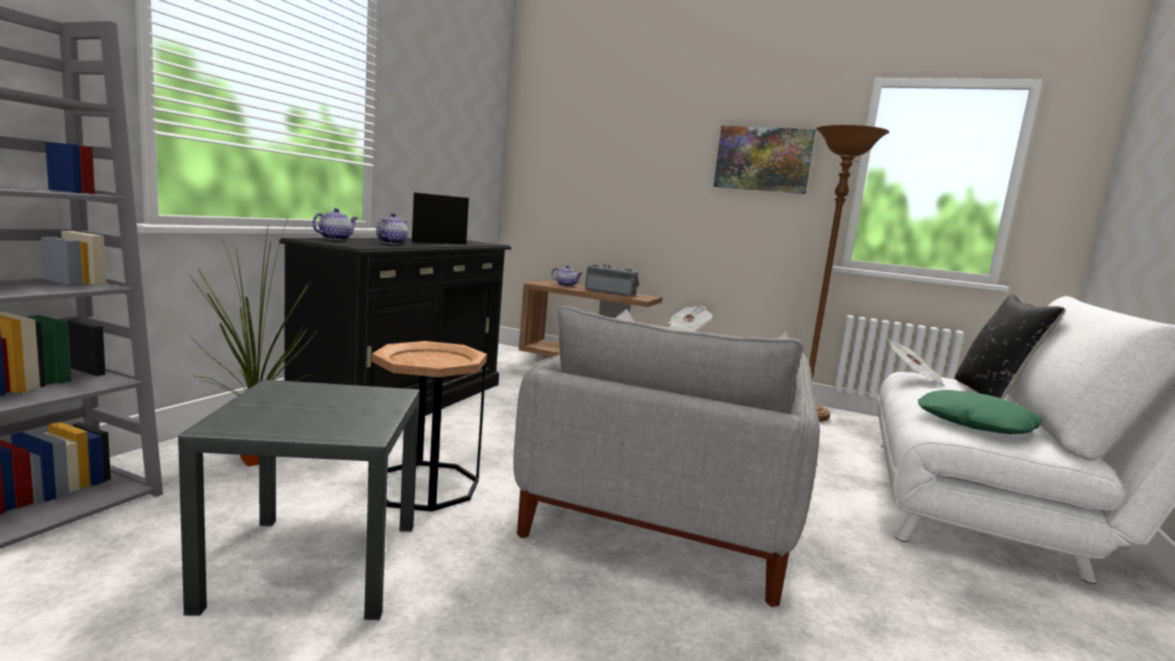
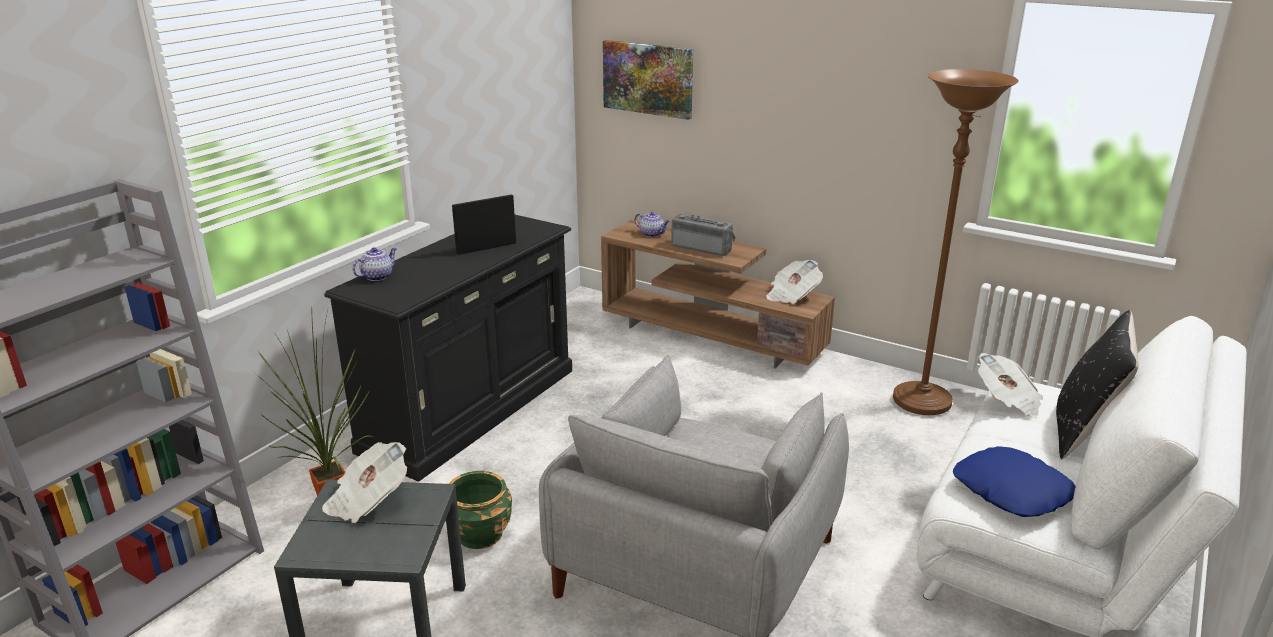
camera: 10 degrees right, 15 degrees up
(314, 394) = (367, 500): none -> newspaper
(391, 243) = (433, 273): teapot -> none
(424, 485) = (479, 534): brown side table -> green planter
(763, 159) = (880, 87): picture -> picture (648, 78)
(974, 423) = (1011, 491): green pillow -> blue pillow

